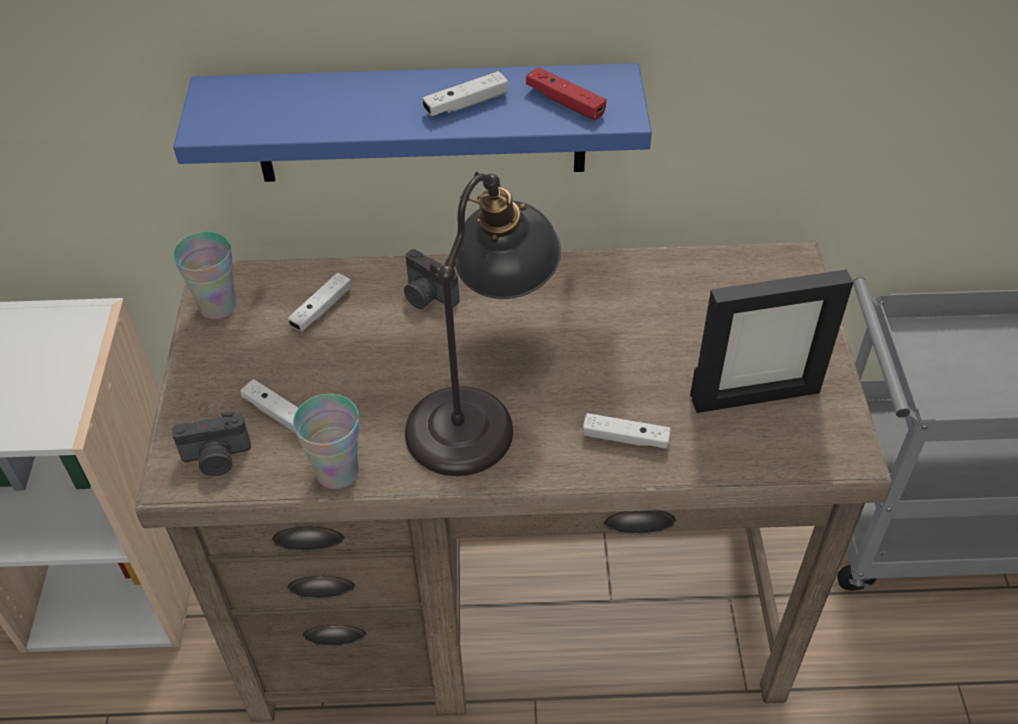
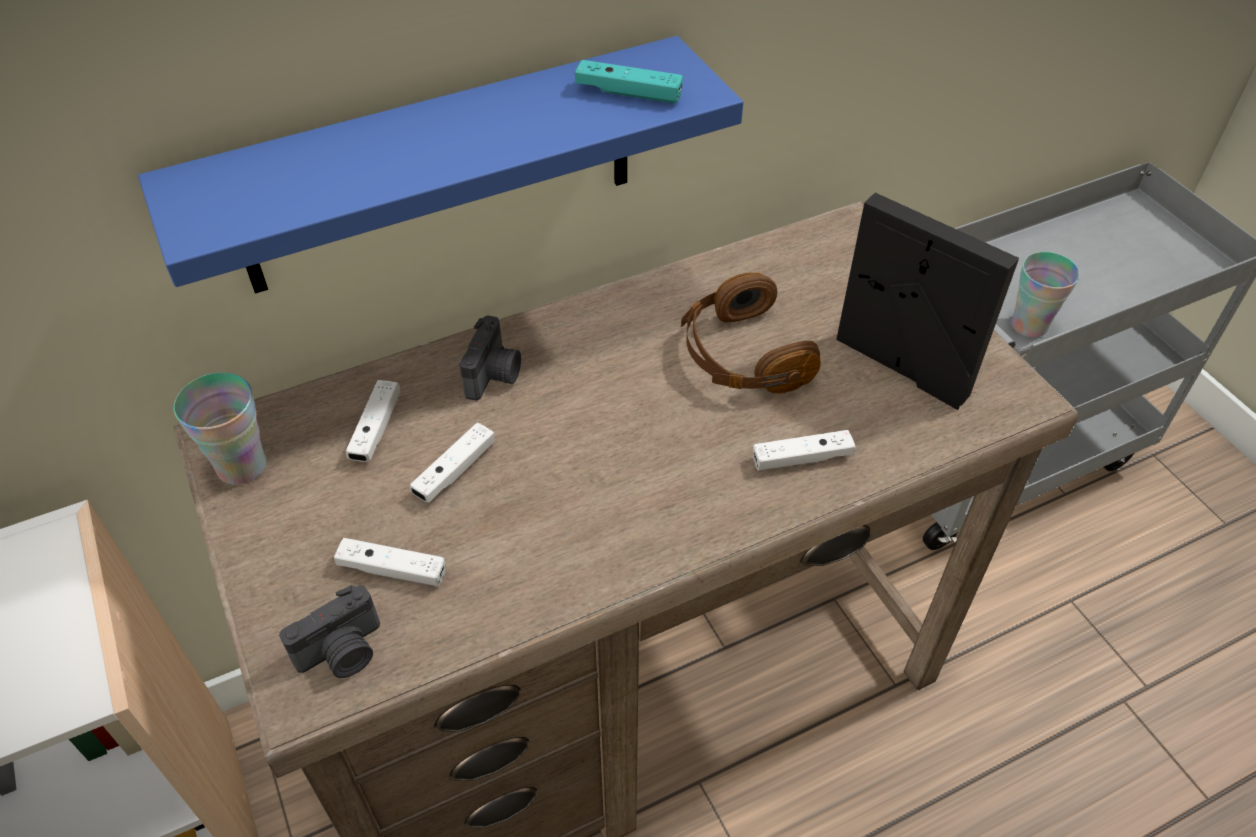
camera: 25 degrees left, 0 degrees up
(337, 472) = (504, 613): cup -> cup (1029, 325)
(427, 296) = (494, 375): camera -> camera turned 90 degrees counterclockwise
(466, 104) = (516, 122): white game controller -> white game controller (455, 470)
(481, 397) = (621, 467): grey table lamp -> none
(565, 102) = (628, 93): red game controller -> turquoise game controller
(627, 342) = (742, 356): none -> brown headphones
(754, 394) = (899, 368): picture frame -> picture frame turned 105 degrees counterclockwise

